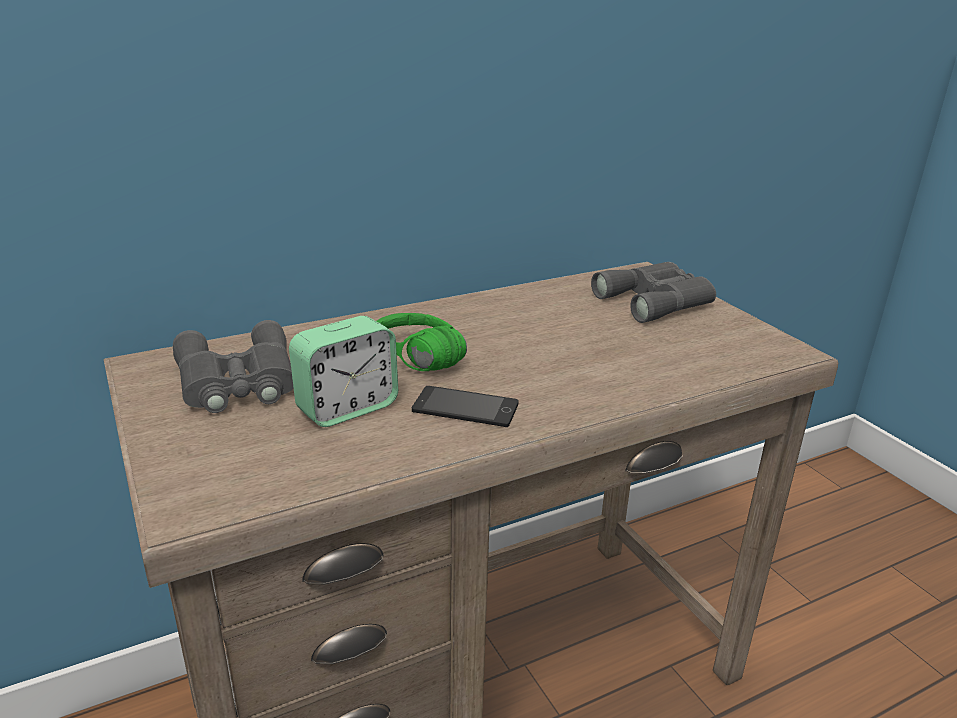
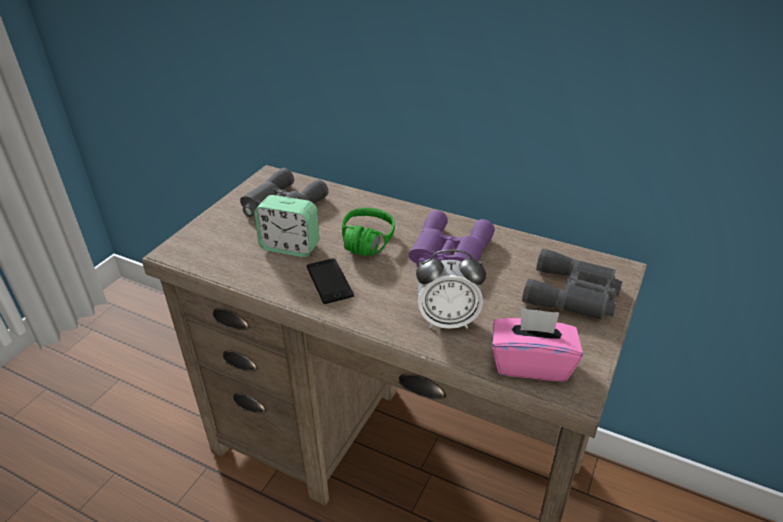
camera: 55 degrees right, 10 degrees up
(514, 325) = (448, 253): none -> purple binoculars
(629, 368) = (448, 320): none -> alarm clock
(738, 355) = (531, 363): none -> pink tissue box

